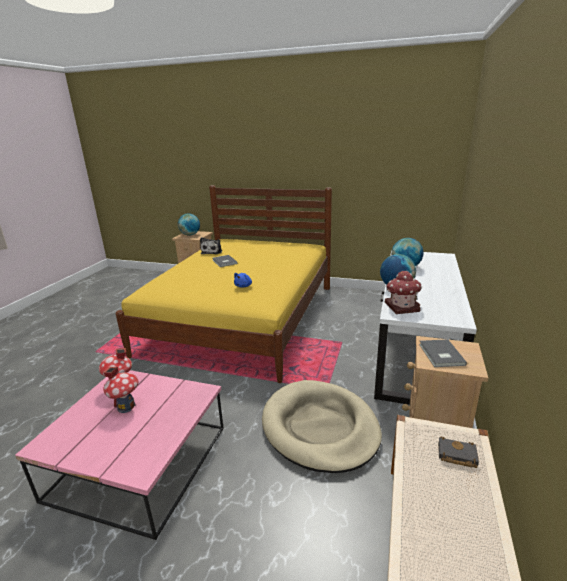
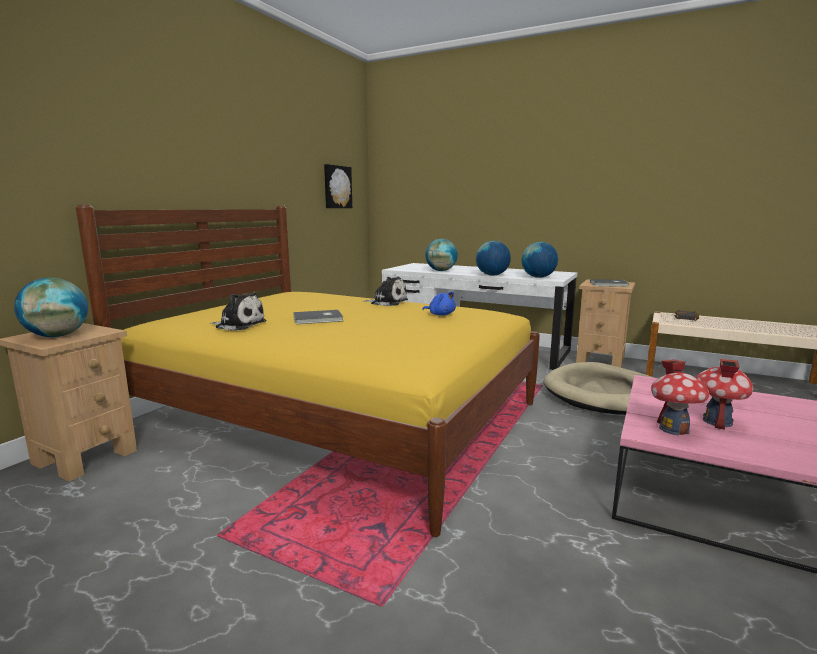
camera: 80 degrees left, 10 degrees down
(279, 269) = (387, 302): none -> plush toy
(401, 307) = (538, 277): toy house -> globe
(408, 172) = (337, 187): none -> picture

